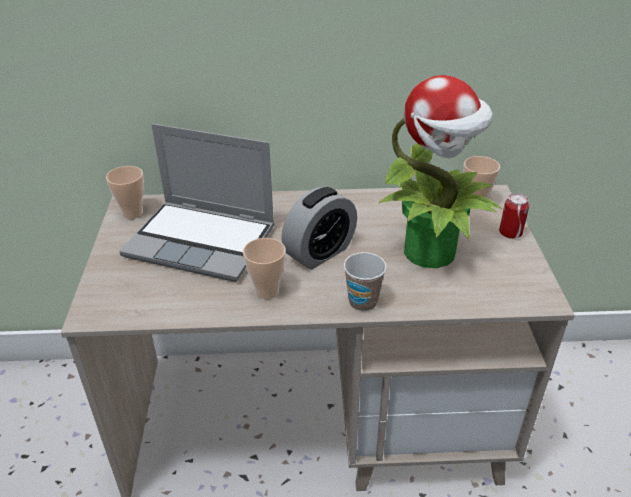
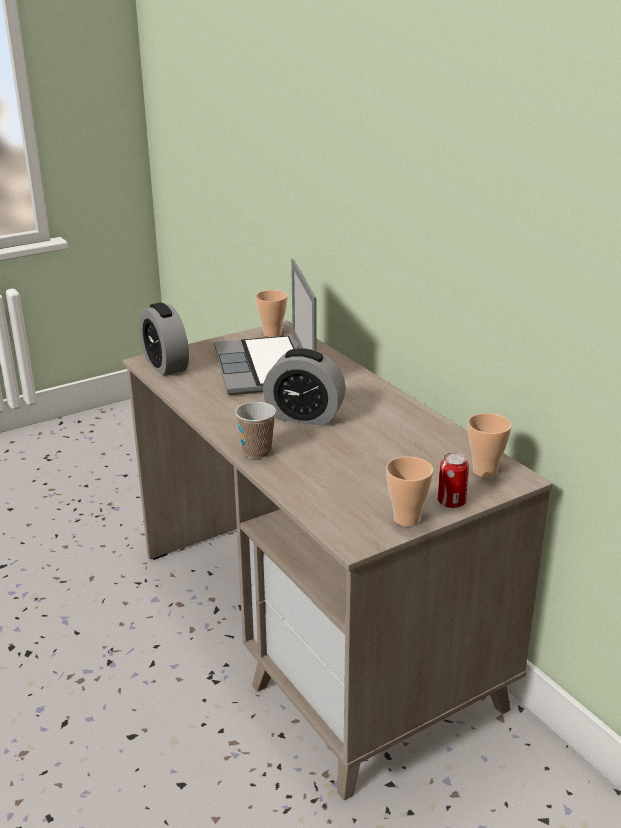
camera: 60 degrees right, 10 degrees down
(118, 303) = (165, 365): none -> alarm clock
(267, 291) = (230, 410): cup -> cup (407, 519)
(431, 252) = (365, 466): potted plant -> none

